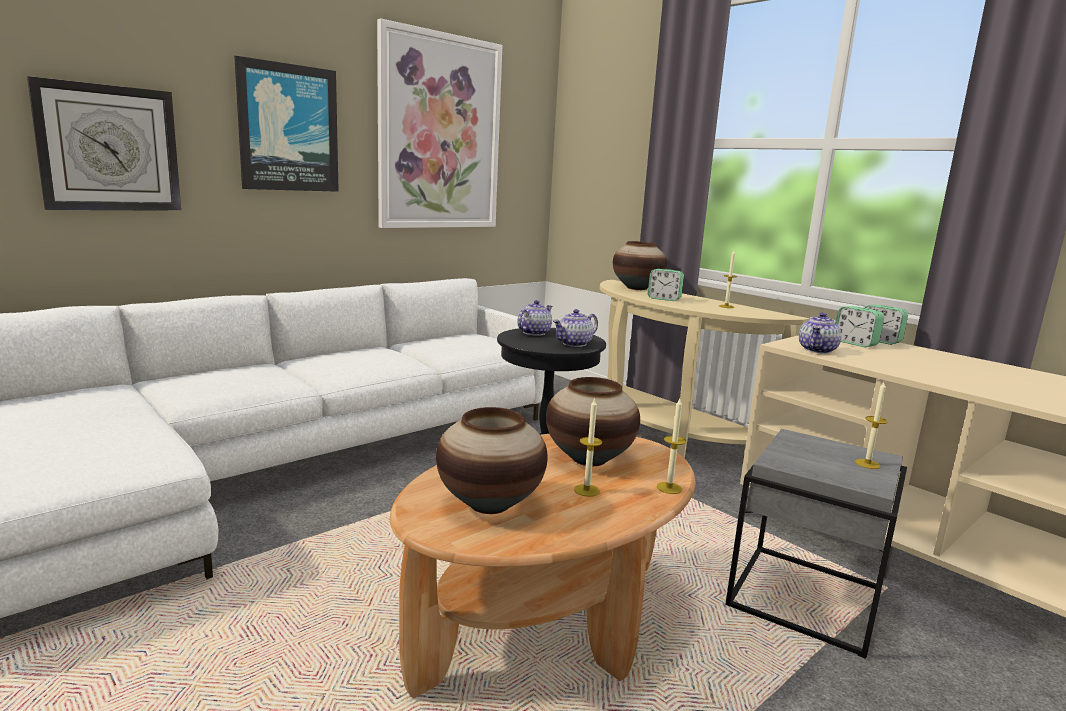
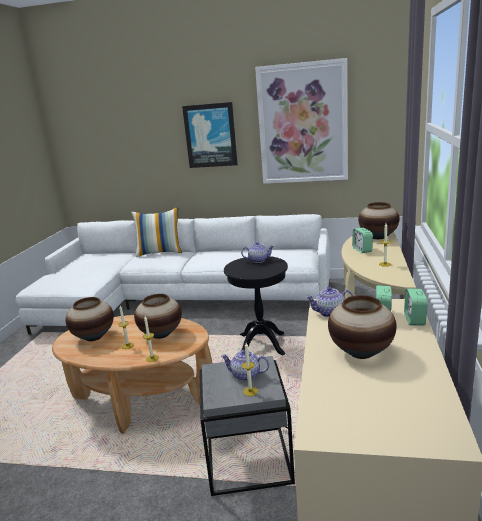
camera: 55 degrees right, 5 degrees up
(109, 148) = (138, 155): wall clock -> none
(207, 371) = (160, 252): none -> pillow
(574, 344) = (256, 272): teapot -> teapot (245, 375)
(940, 369) = (361, 352): none -> vase

